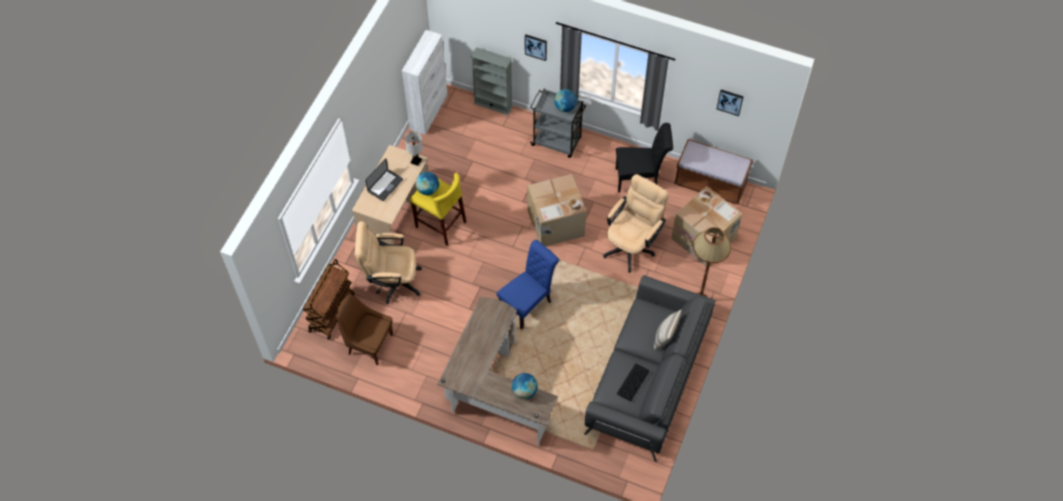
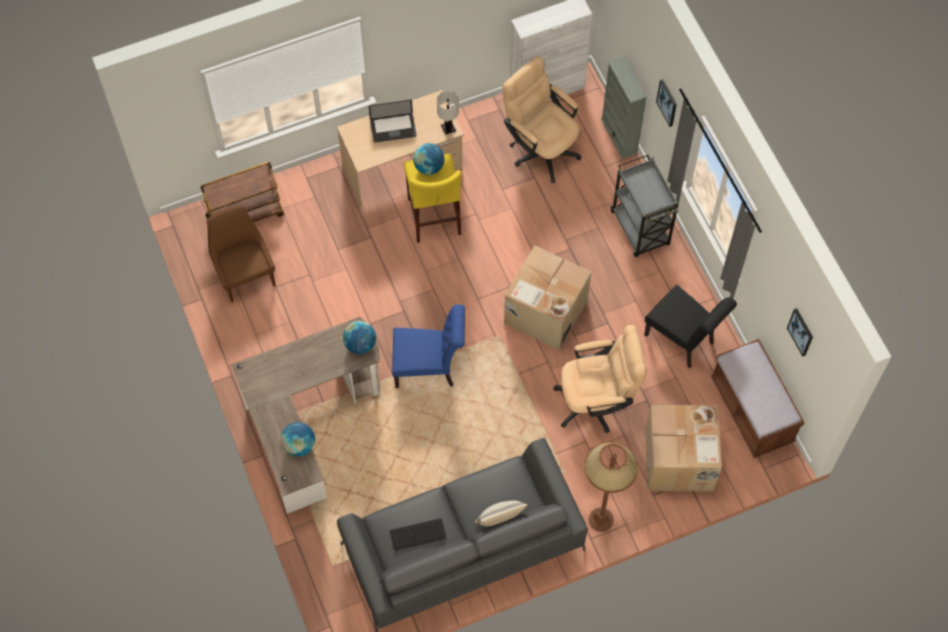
camera: 45 degrees right, 5 degrees up
(391, 281) = (328, 232): beige office chair -> beige office chair (540, 148)
(565, 107) = (654, 195): globe -> globe (360, 344)

